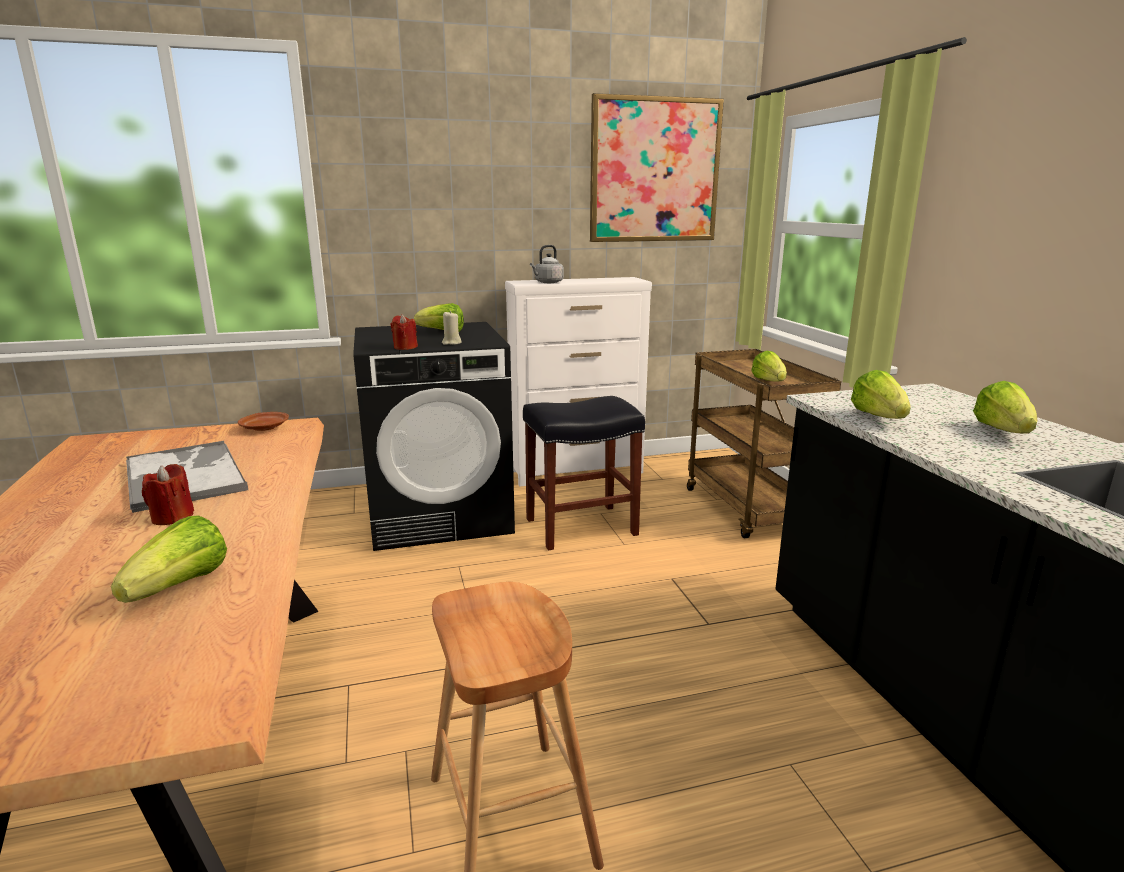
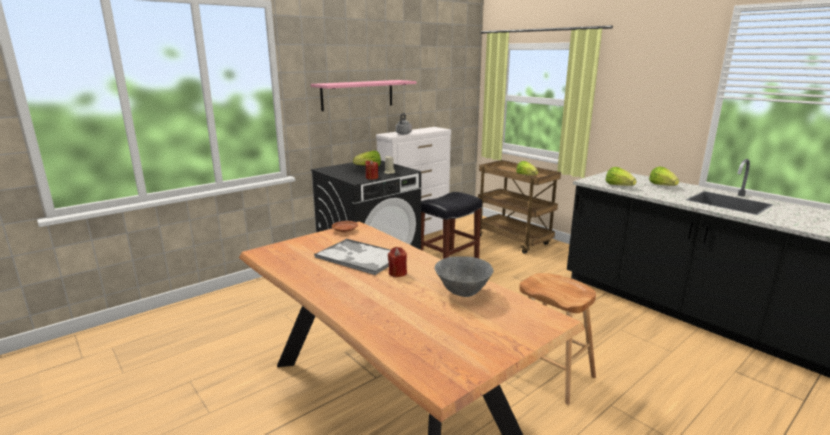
camera: 25 degrees left, 0 degrees up
(181, 586) = (463, 293): lettuce -> grey bowl
(468, 209) = (357, 95): none -> pink shelf
(654, 171) = (441, 70): picture -> none

